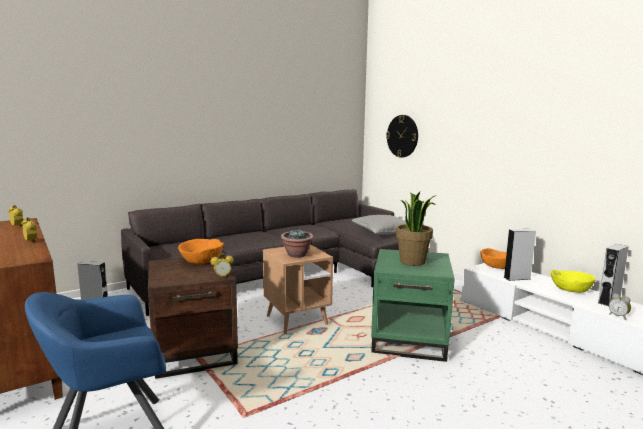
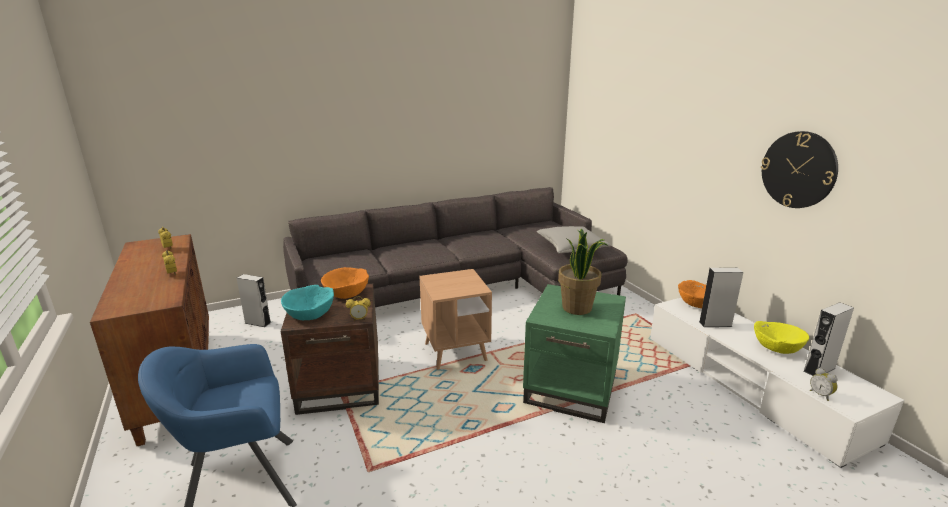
camera: 10 degrees right, 10 degrees up
(172, 276) = (310, 314): none -> turquoise bowl
(297, 255) = (453, 287): potted plant -> none
(402, 136) = (607, 128): wall clock -> wall clock (798, 170)

